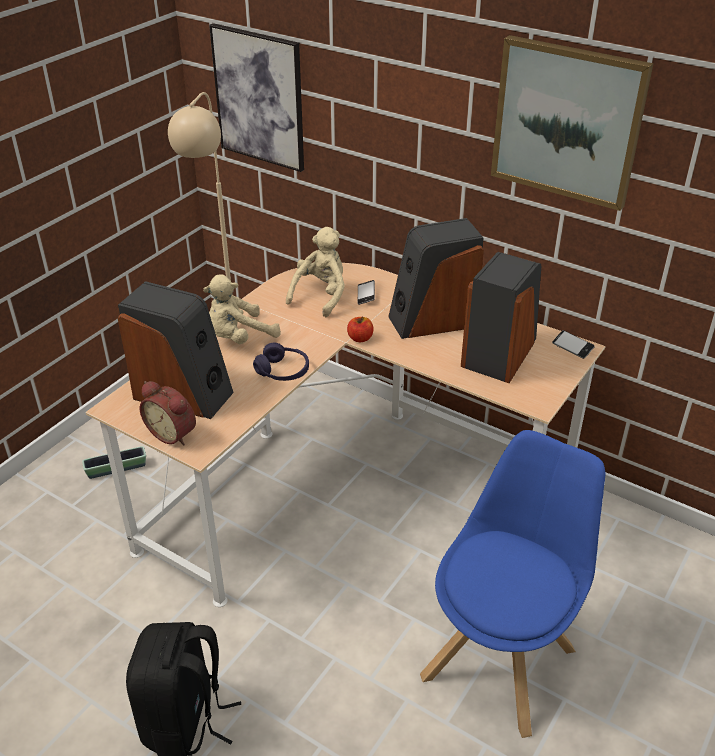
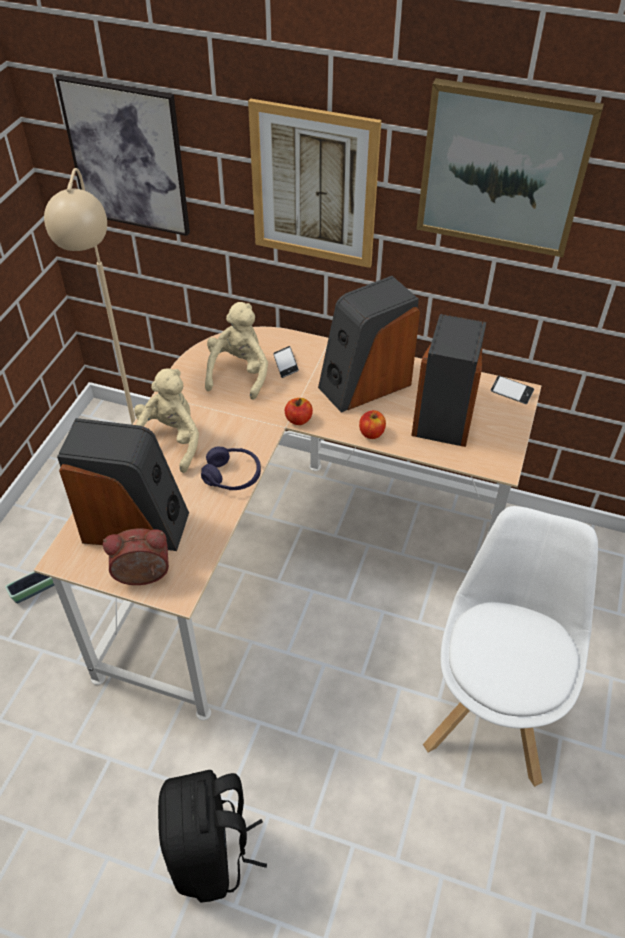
camera: 15 degrees left, 10 degrees up
(173, 433) = (142, 577): alarm clock -> alarm clock turned 150 degrees clockwise
(239, 337) = (170, 442): beige plush toy -> beige plush toy turned 150 degrees clockwise
(407, 131) = (314, 186): none -> picture
(423, 359) = (371, 433): none -> apple
(502, 657) = (492, 707): blue chair -> white chair

